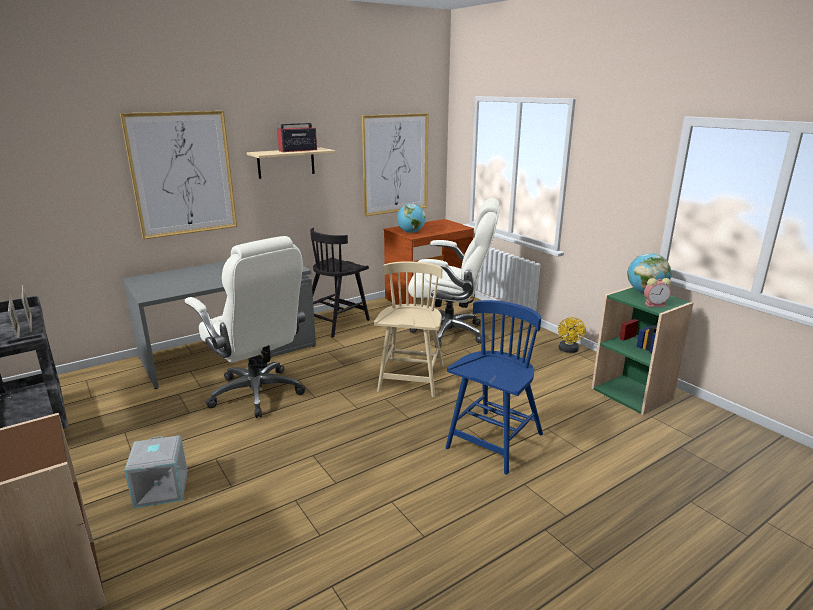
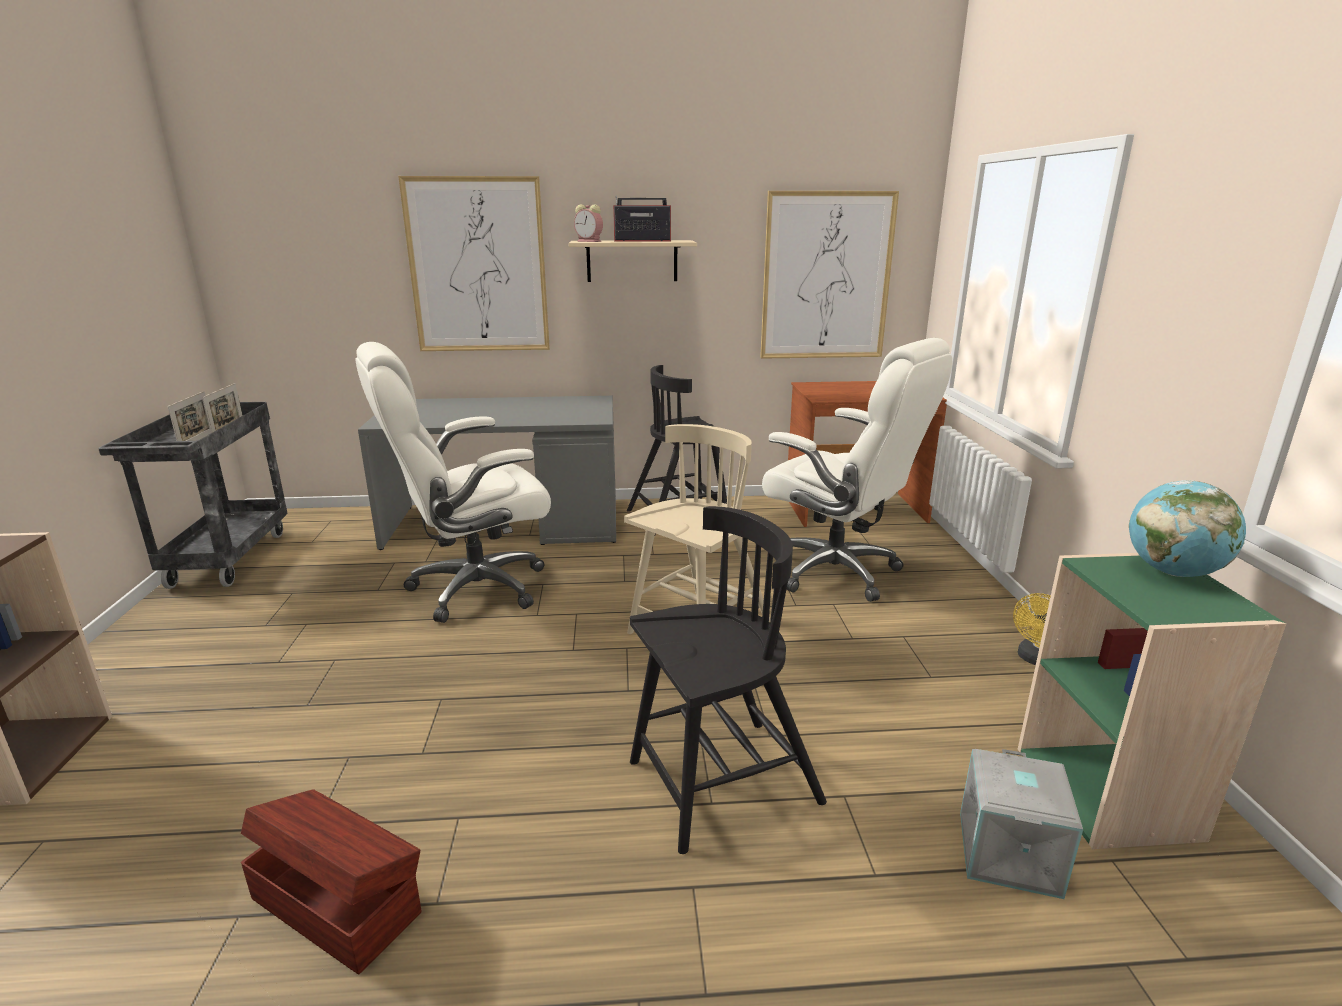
camera: 30 degrees right, 0 degrees up
(162, 489) = (241, 678): grey storage box -> grey storage box (1011, 854)
(257, 394) = (474, 589): white office chair -> white office chair turned 75 degrees clockwise
(376, 558) = (337, 902): none -> brown storage box
(410, 232) = (825, 392): globe -> none
(494, 442) = (720, 783): blue chair -> black chair
(655, 304) = (1163, 603): alarm clock -> alarm clock (590, 241)

